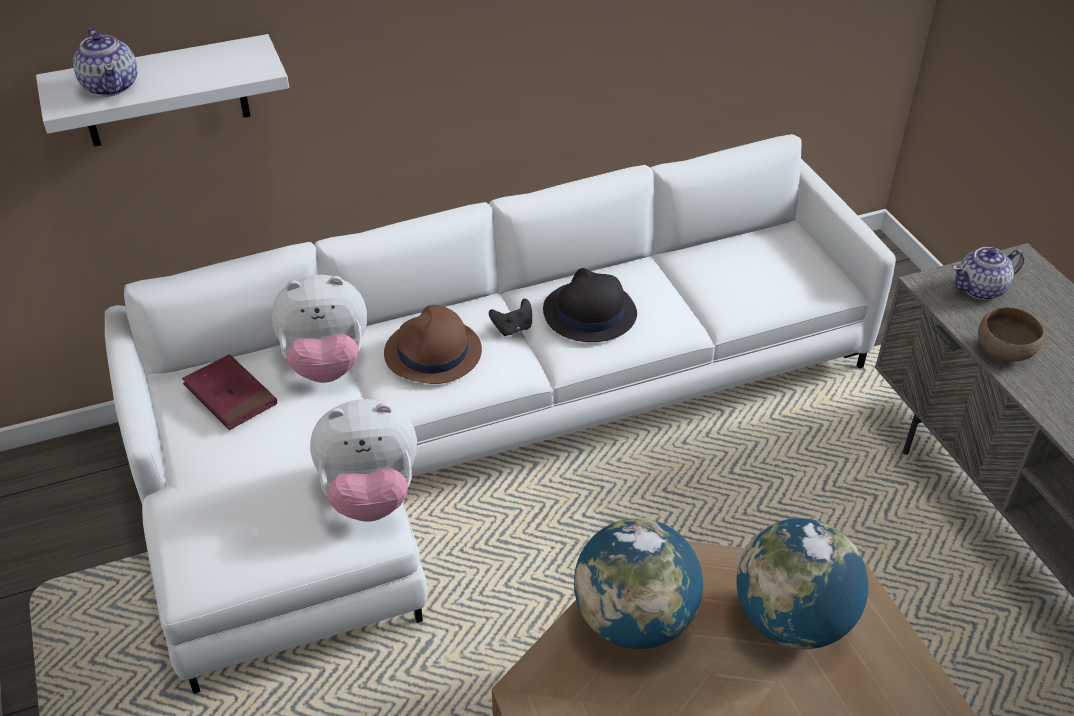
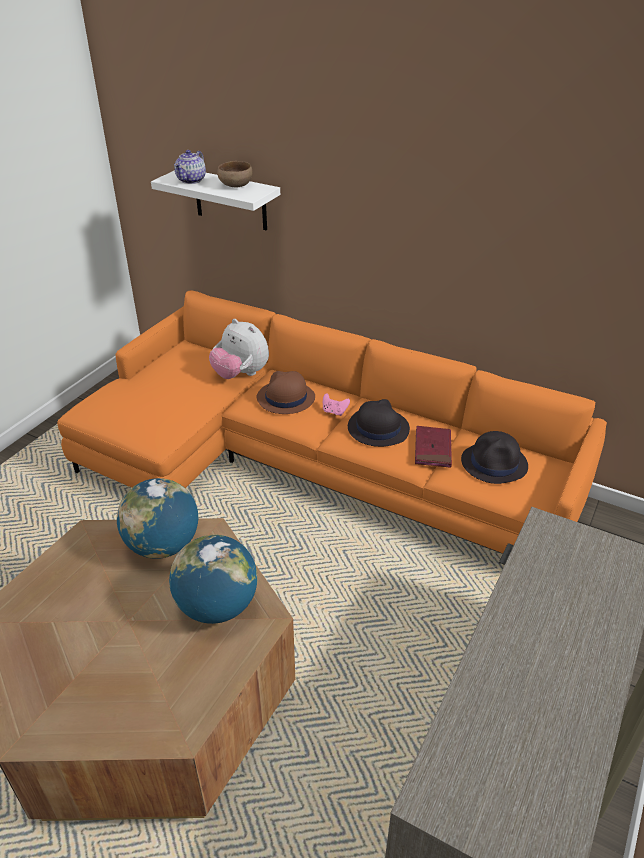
camera: 50 degrees right, 5 degrees down
(230, 395) = (190, 361): red book -> red book (432, 449)
(370, 495) = (173, 429): plush toy -> none
(485, 427) = (312, 465): white sofa -> orange sofa
(513, 328) = (334, 412): black game controller -> pink game controller
(747, 268) = (494, 463): none -> black hat
(981, 289) = (574, 548): teapot -> none
(1005, 352) = (525, 586): brown bowl -> brown bowl (235, 186)

